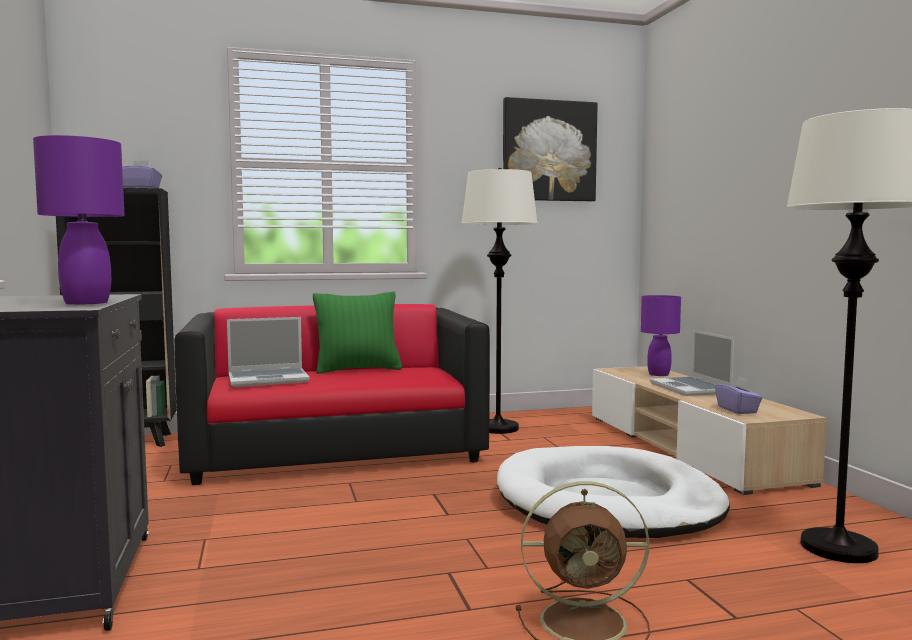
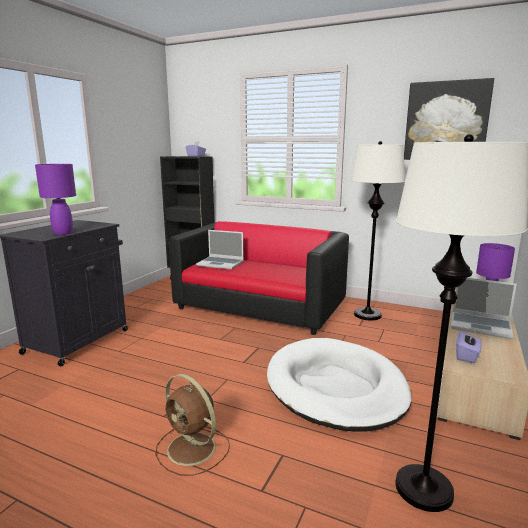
camera: 40 degrees right, 10 degrees up
(358, 370) = (273, 265): green pillow -> none
(691, 388) = (481, 326): laptop -> laptop turned 90 degrees counterclockwise

